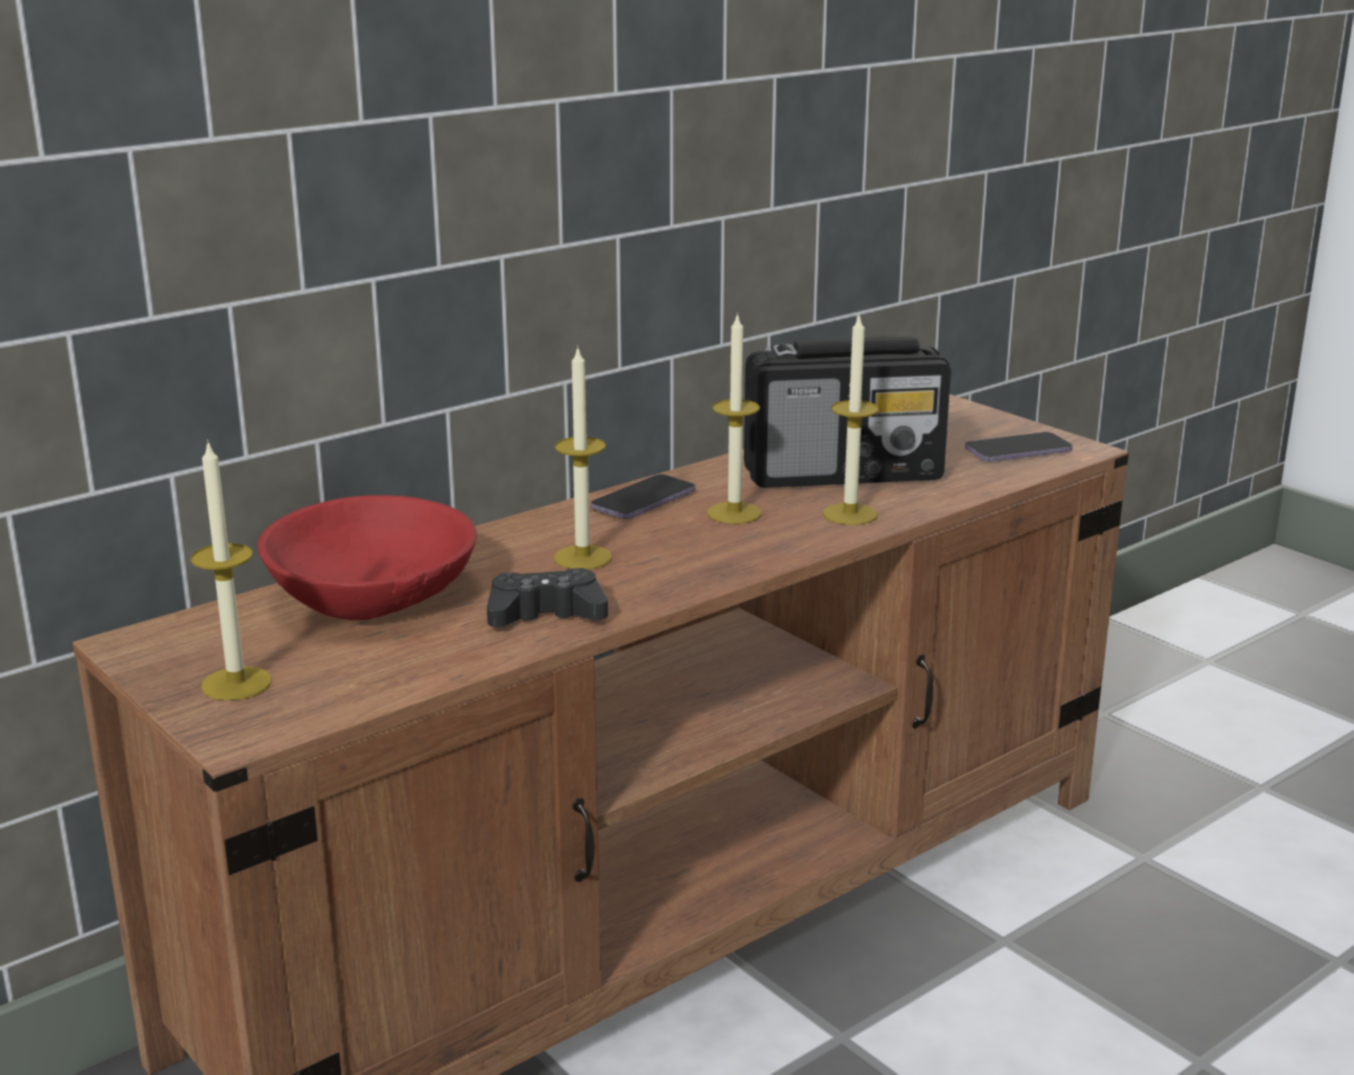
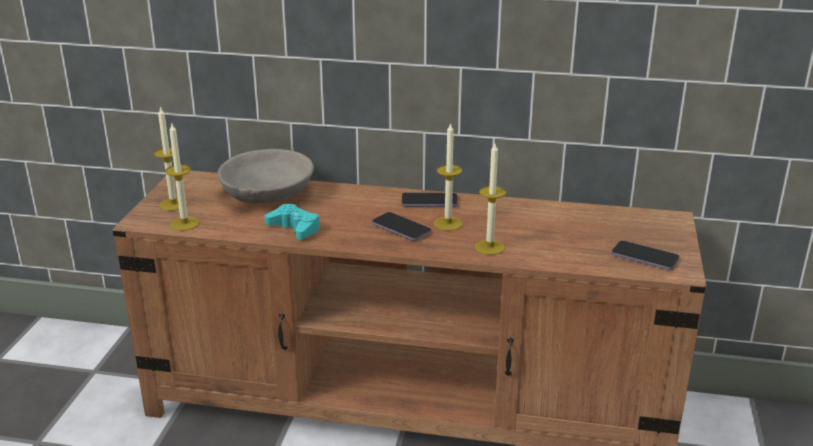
camera: 50 degrees right, 5 degrees up
(372, 594) = (268, 193): red bowl -> grey bowl
(545, 614) = (294, 228): black game controller -> turquoise game controller
(582, 557) = (355, 213): candle -> candle (184, 223)
(693, 545) = (401, 228): none -> phone
(844, 474) = (534, 229): radio -> none

